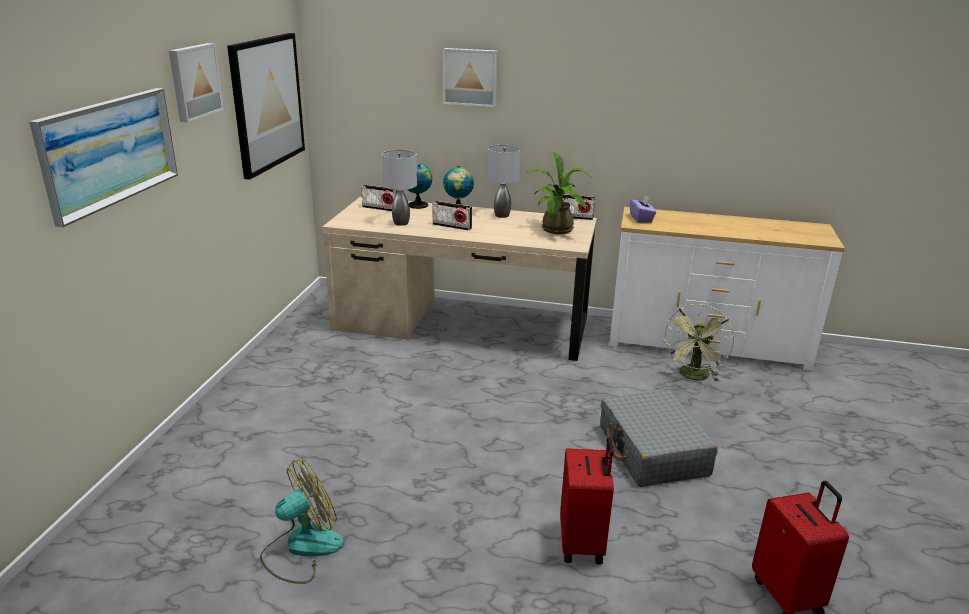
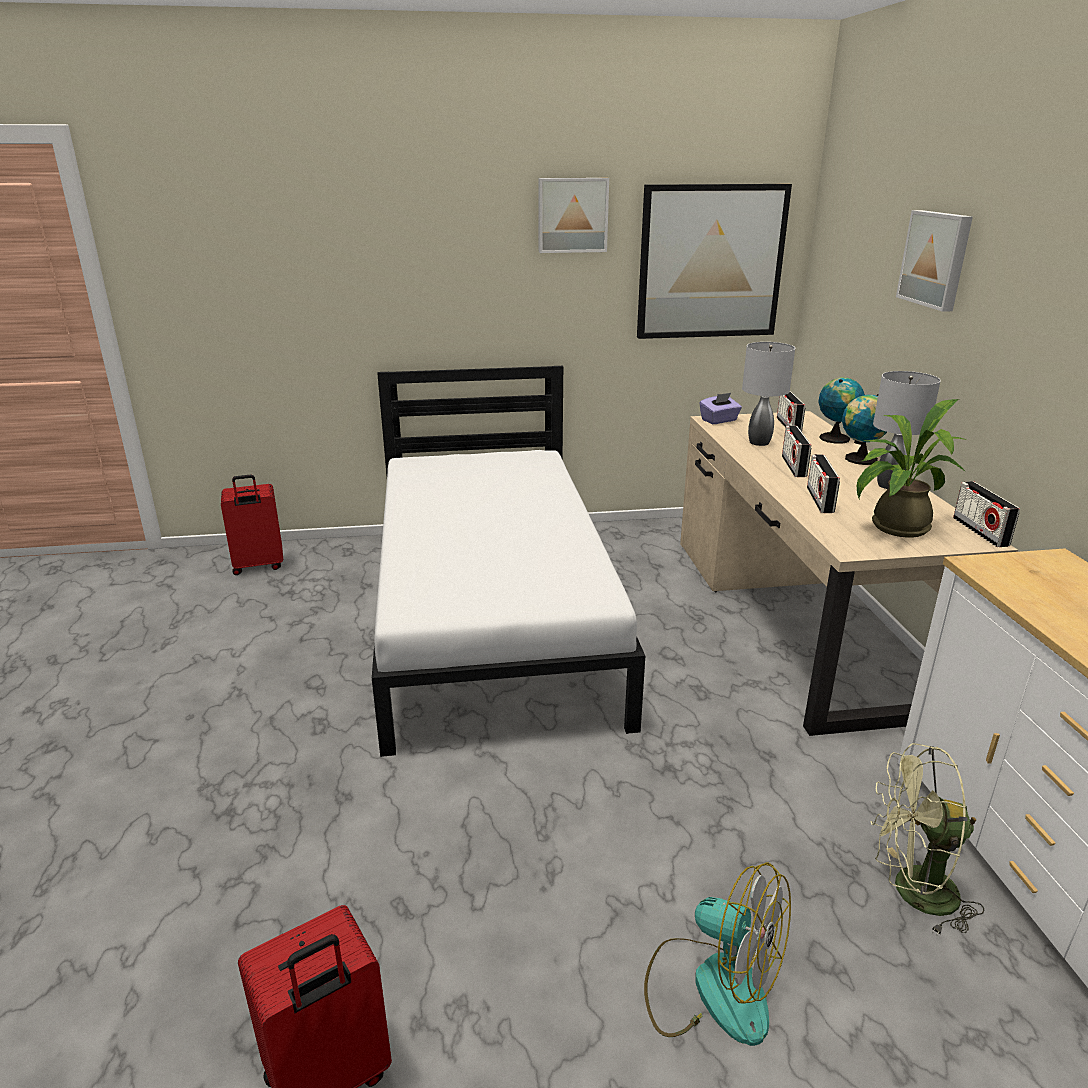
camera: 70 degrees right, 0 degrees up
(109, 151) = (431, 259): picture -> none
(302, 548) = (320, 636): fan -> fan (712, 986)
(353, 438) = (492, 614): none -> white bed
(508, 234) = (820, 500): none -> radio
(583, 543) = (381, 818): red suitcase -> red suitcase (258, 566)
(641, 219) = (1023, 569): purple tissue box -> purple tissue box (719, 420)
(652, 451) = (623, 861): grey suitcase -> none

